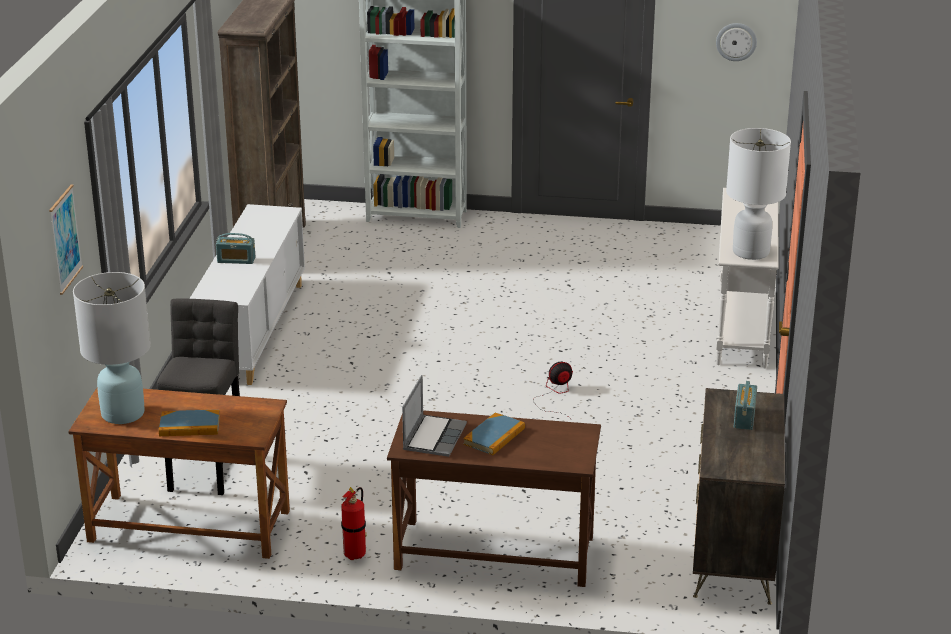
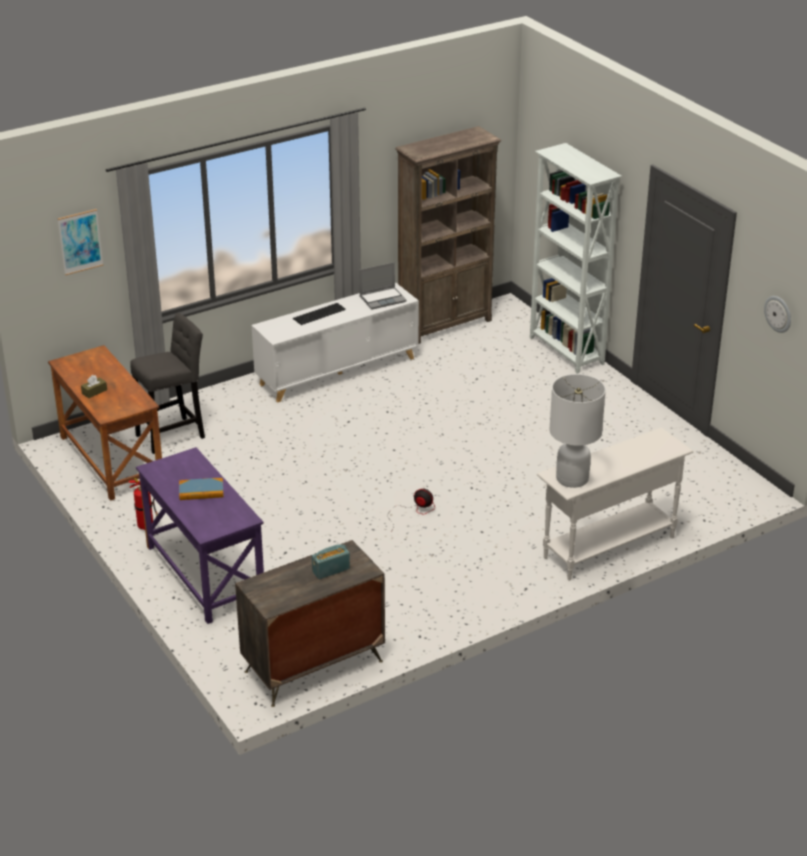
camera: 50 degrees right, 5 degrees up
(122, 414) = (83, 367): white table lamp -> none
(189, 426) = (94, 392): book -> brown tissue box
(236, 260) = (320, 314): radio -> keyboard
(434, 437) = (176, 471): laptop -> laptop (383, 299)
(494, 553) = (204, 574): brown desk -> purple desk

